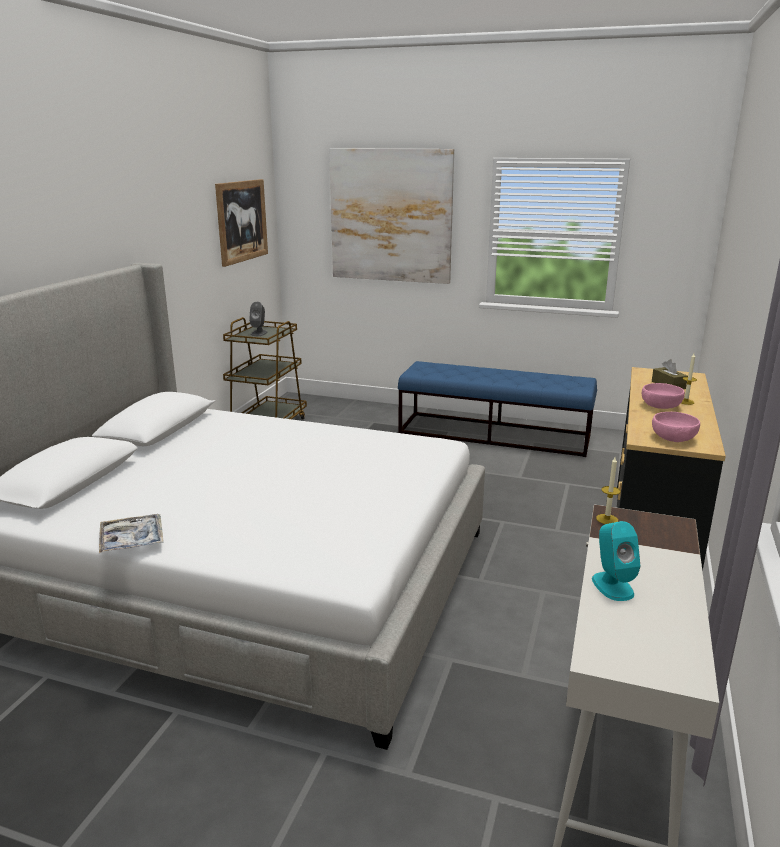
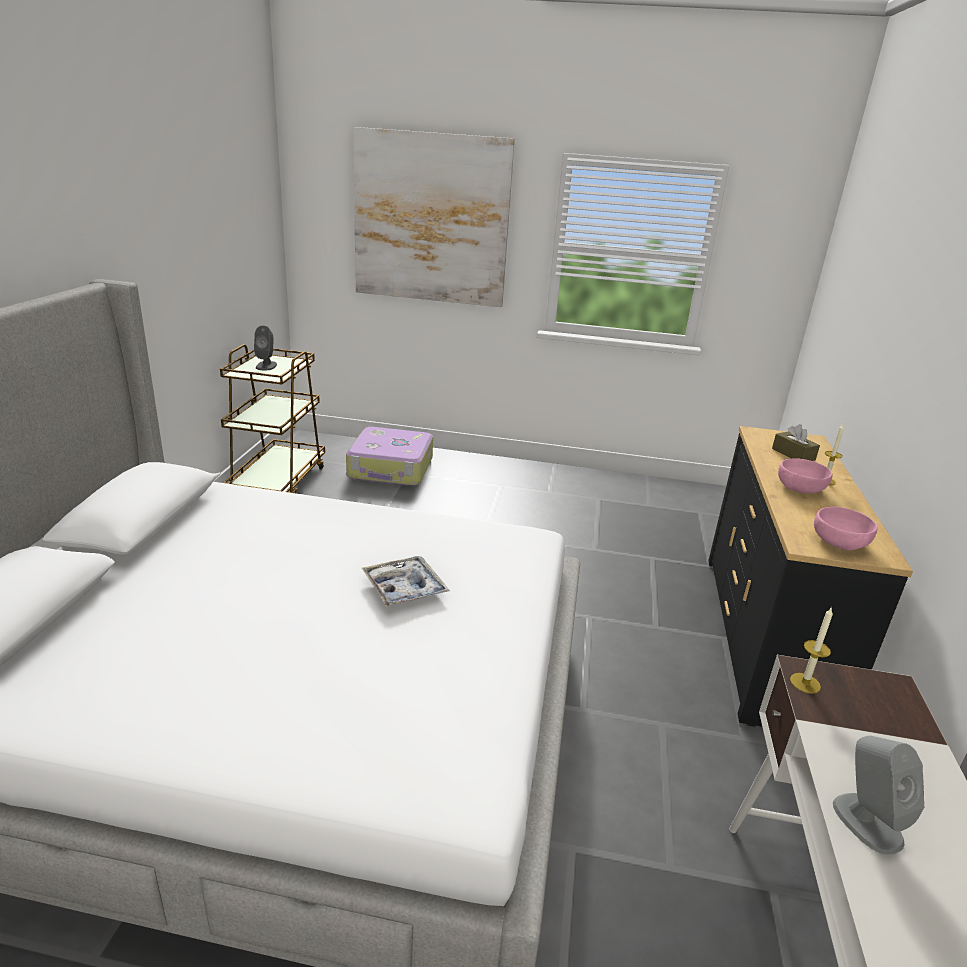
camera: 10 degrees left, 5 degrees up
(132, 540) = (118, 744): tray -> tray (404, 588)
(242, 221) = (240, 218): picture -> none
(359, 419) = (391, 468): none -> suitcase
(494, 434) = (553, 488): blue bench -> none
(612, 586) = (866, 821): turquoise speaker -> grey speaker

